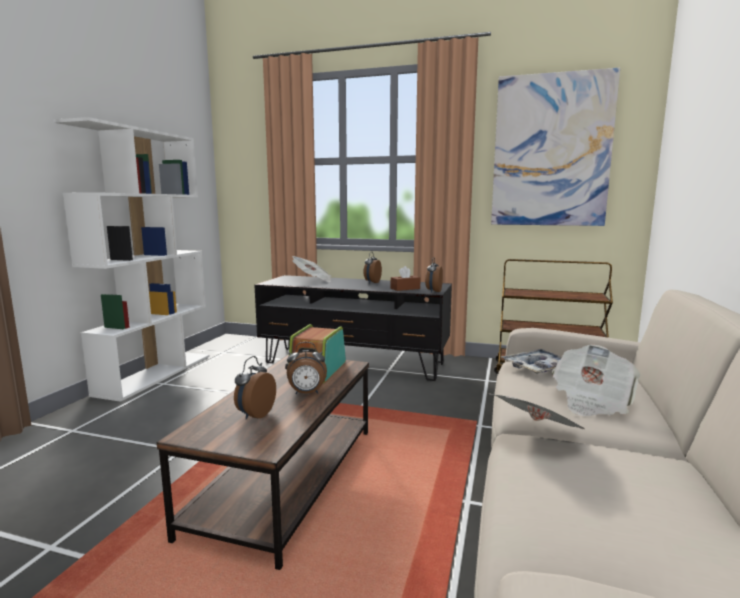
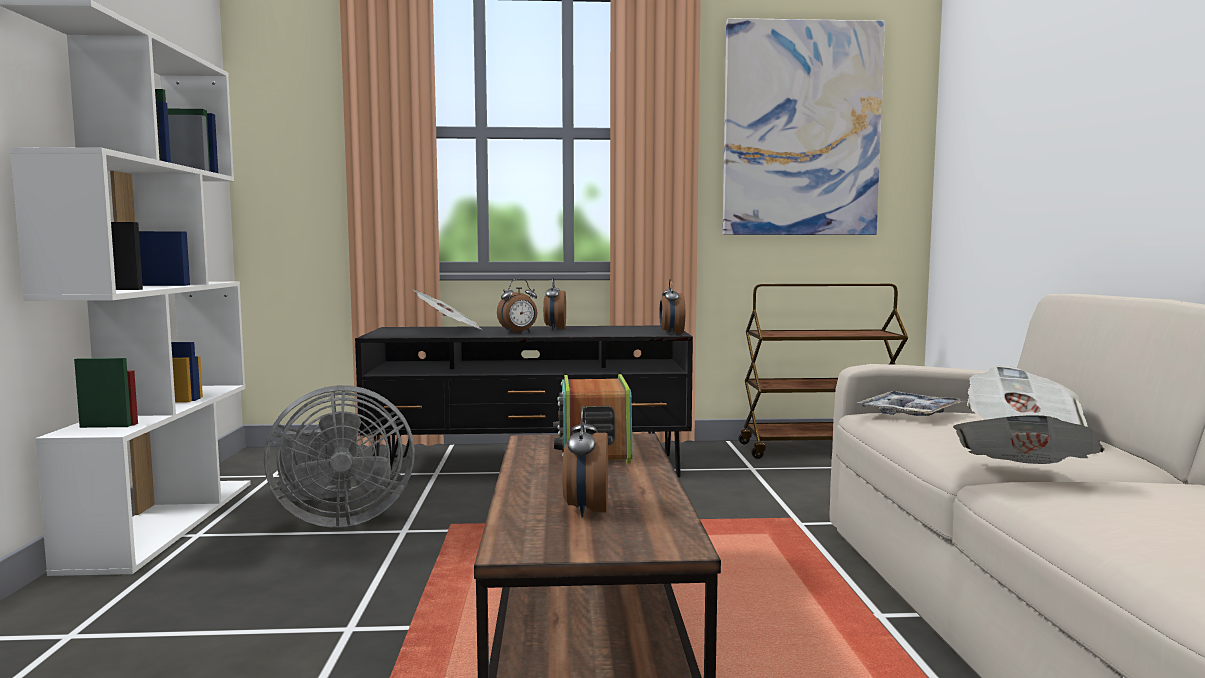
camera: 20 degrees left, 5 degrees down
(230, 384) = (338, 519): none -> grey fan
(307, 393) = (625, 477): alarm clock -> alarm clock (519, 332)
(405, 288) = (622, 332): brown tissue box -> none

